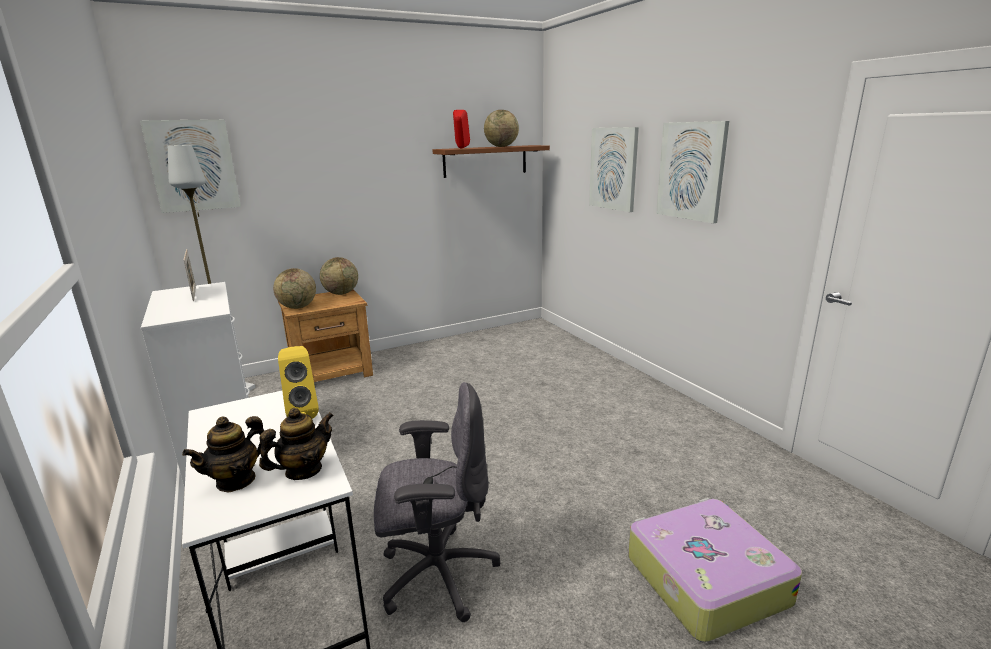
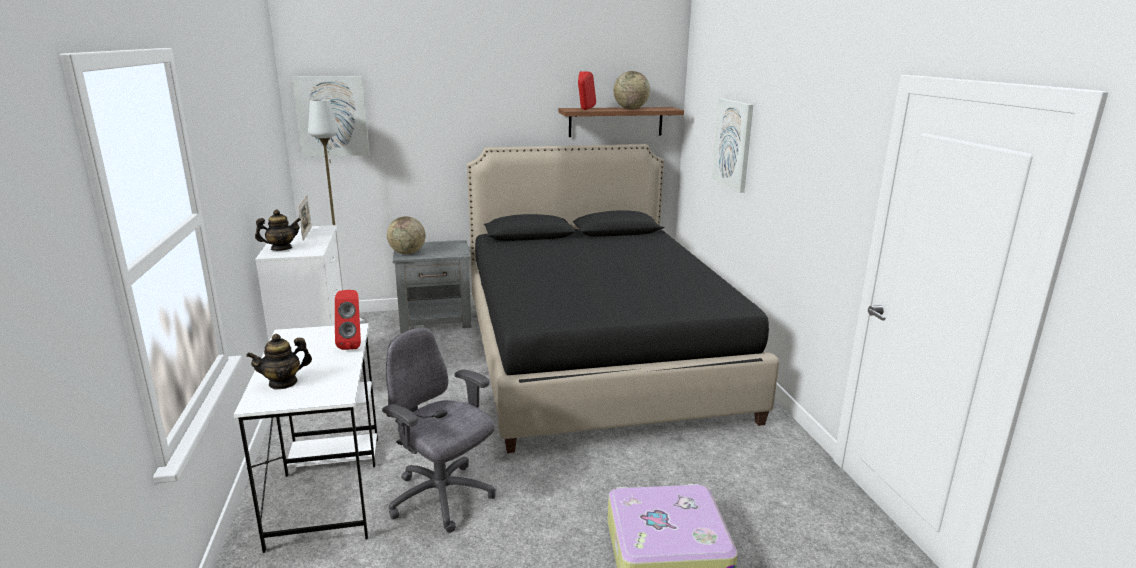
camera: 15 degrees right, 0 degrees up
(303, 413) = (352, 344): yellow speaker -> red speaker
(303, 471) = (330, 384): teapot -> teapot (281, 248)
(333, 373) = (436, 319): brown nightstand -> grey nightstand
(341, 293) = (452, 244): globe -> none
(436, 574) = (442, 498): grey office chair -> grey office chair turned 150 degrees counterclockwise
(509, 384) = (595, 356): none -> black bed
(691, 171) = (787, 159): picture -> none

